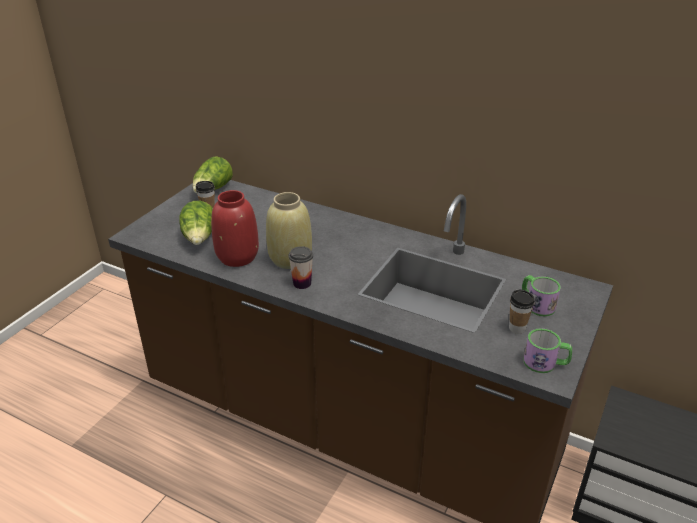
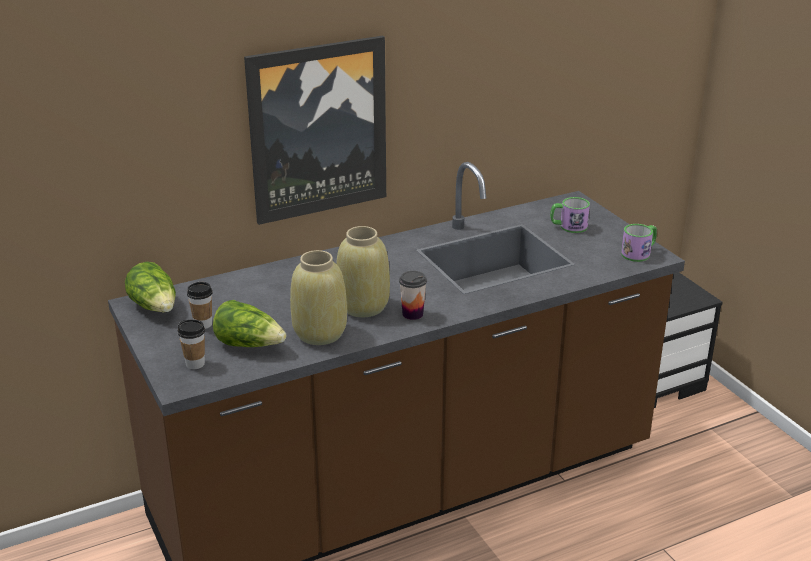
camera: 55 degrees left, 5 degrees down
(237, 257) = (319, 334): red vase -> beige vase
(356, 113) = (317, 129): none -> picture
(517, 328) = (588, 246): cup -> cup (195, 364)

